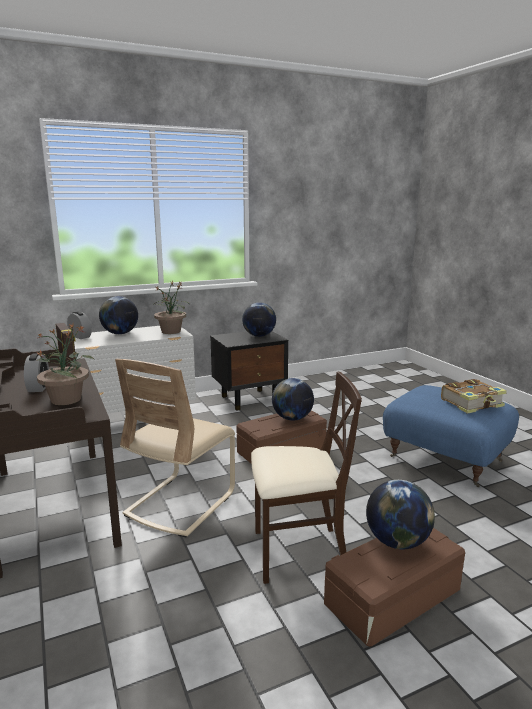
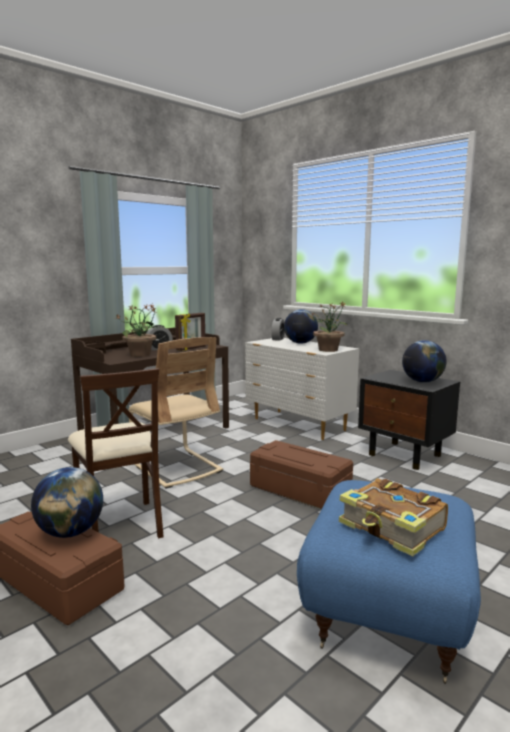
camera: 70 degrees right, 5 degrees down
(180, 503) = (176, 467): beige chair -> beige chair turned 135 degrees counterclockwise
(292, 418) = (308, 458): globe -> none

